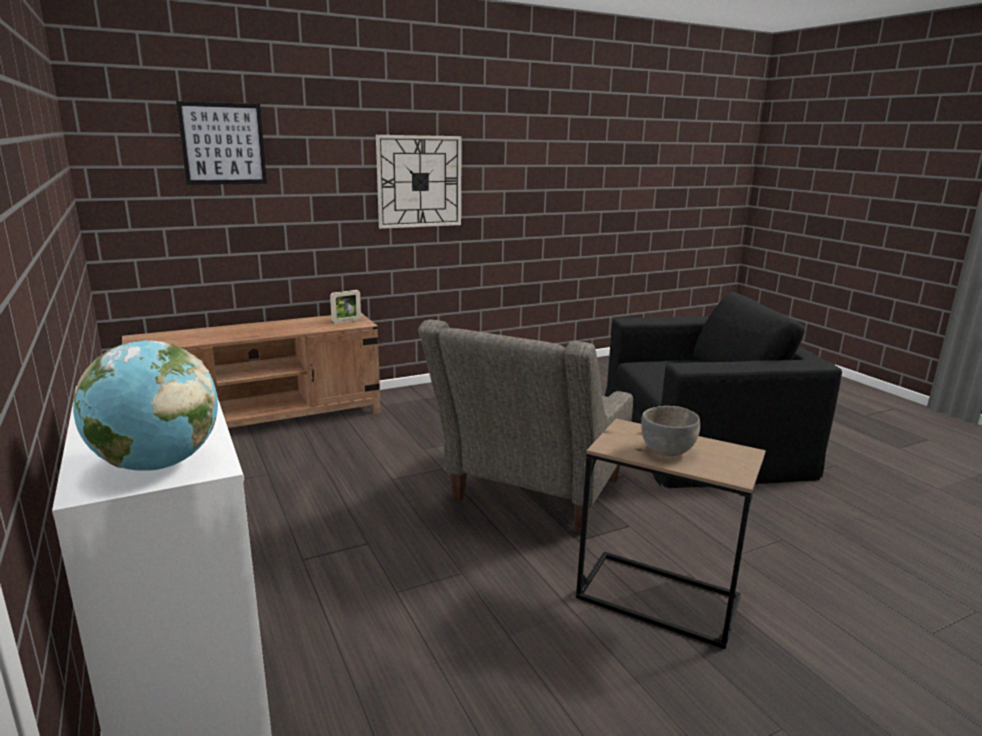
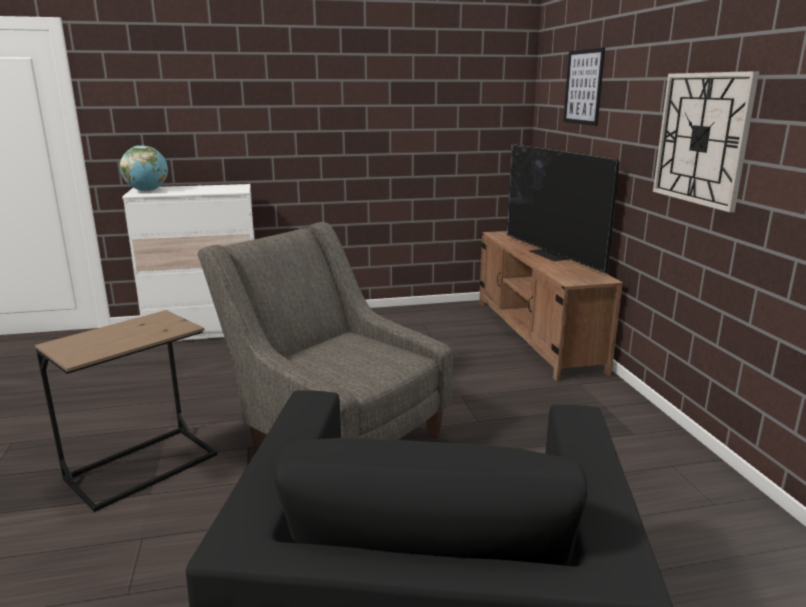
camera: 105 degrees right, 0 degrees up
(262, 327) = (551, 254): none -> television
(346, 321) = (579, 276): picture frame -> none
(667, 451) = (124, 331): grey bowl -> none

